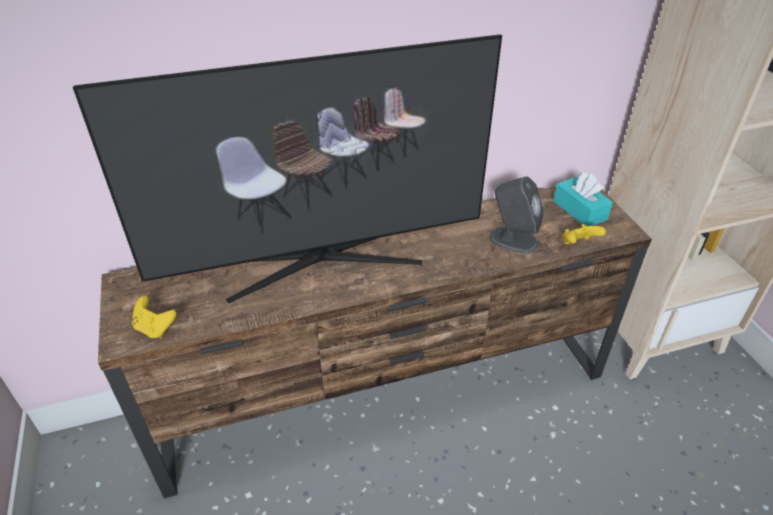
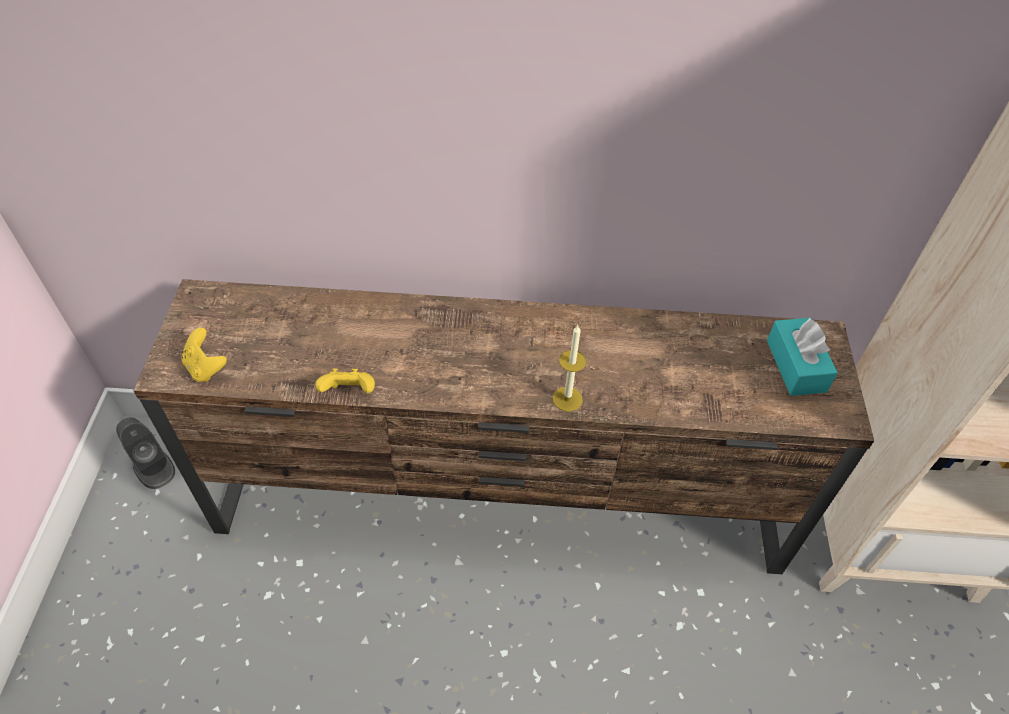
camera: 20 degrees right, 10 degrees up
(320, 261) = (422, 338): television -> none
(446, 270) = (567, 399): none -> candle
(513, 240) = (678, 382): grey speaker -> grey speaker (153, 468)
(578, 244) = (763, 417): yellow game controller -> yellow game controller (349, 392)

